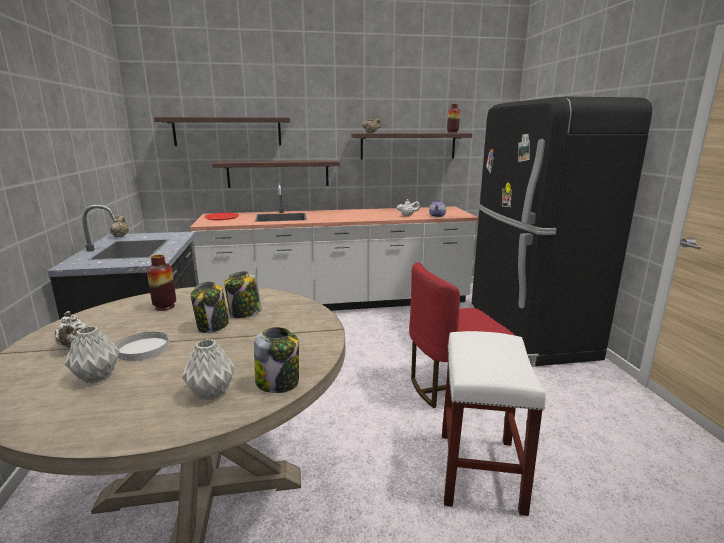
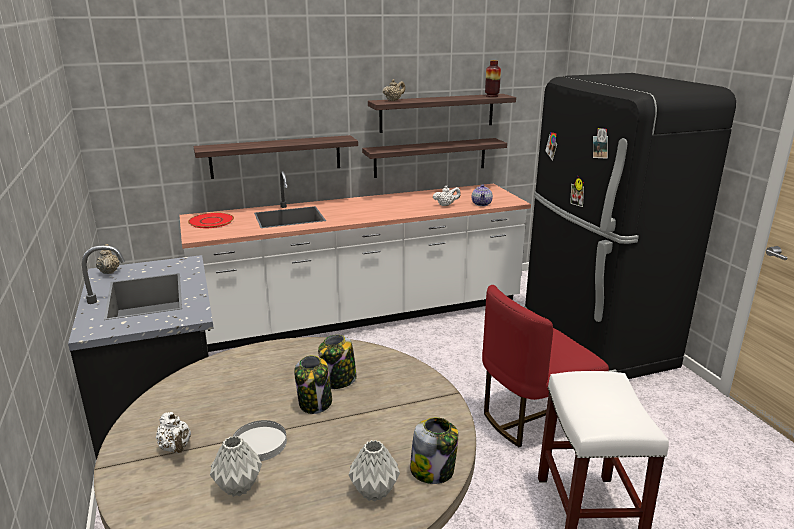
camera: 10 degrees left, 5 degrees up
(165, 307) = (239, 380): vase -> none
(227, 131) = (208, 106): shelf -> shelf (430, 157)

